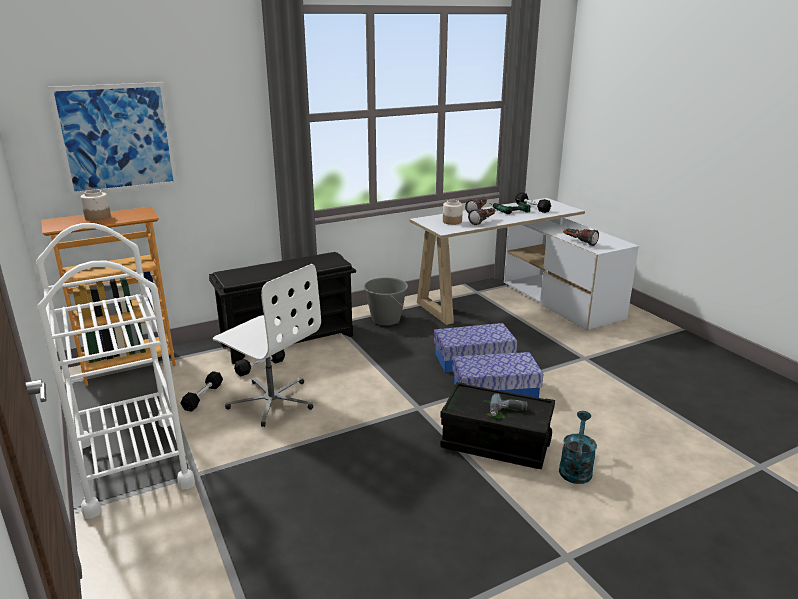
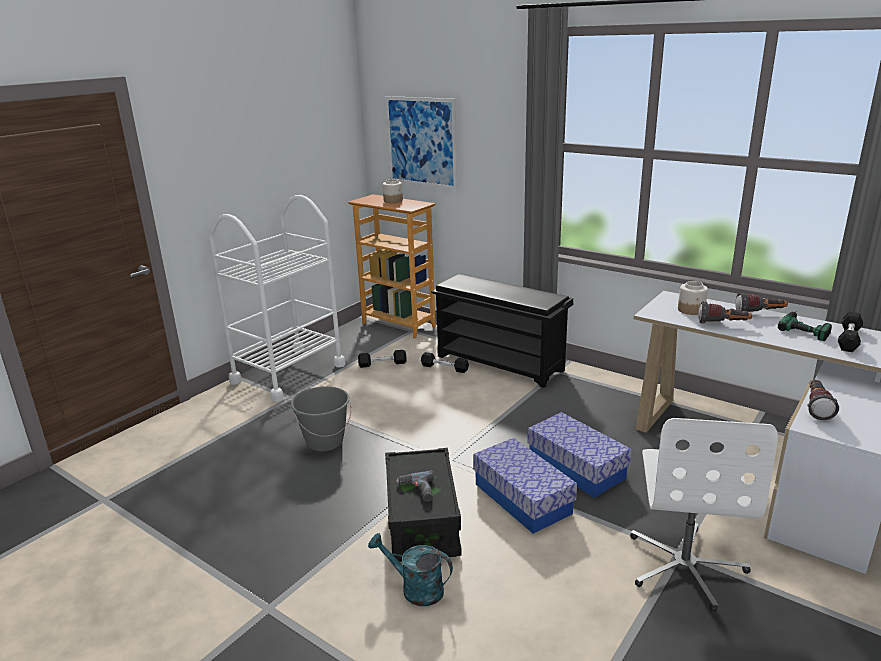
camera: 65 degrees right, 0 degrees up
(272, 401) = (399, 390): white office chair -> white office chair (685, 565)
(385, 319) = (599, 393): grey bucket -> grey bucket (325, 441)
(575, 467) = (415, 589): turquoise watering can -> turquoise watering can turned 150 degrees counterclockwise

